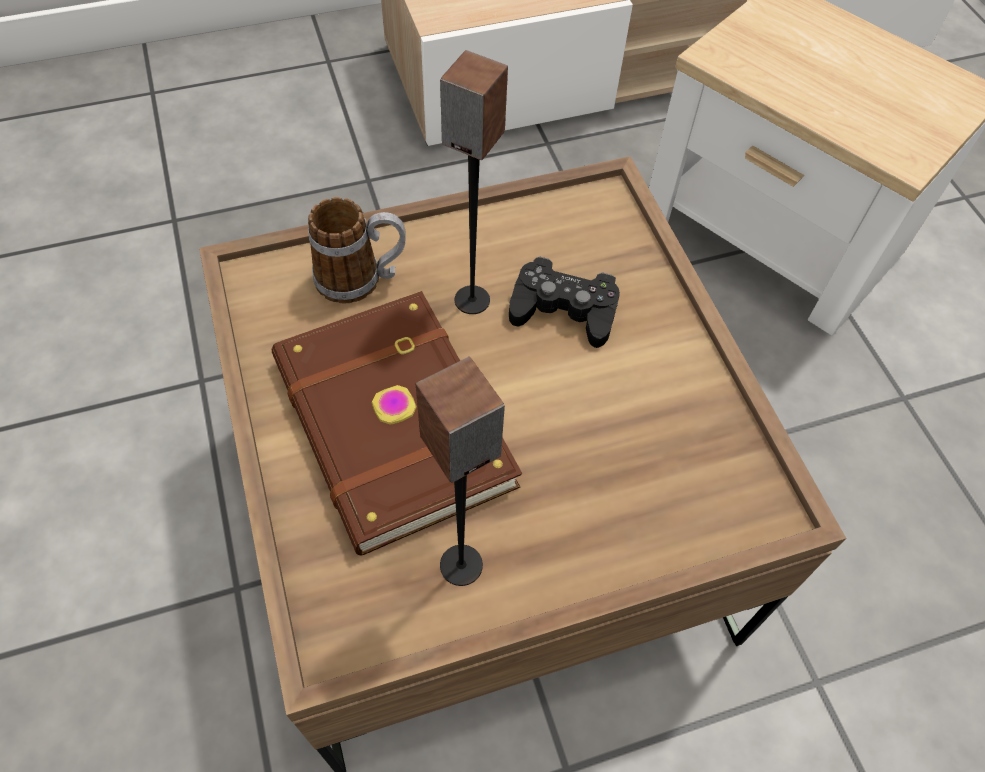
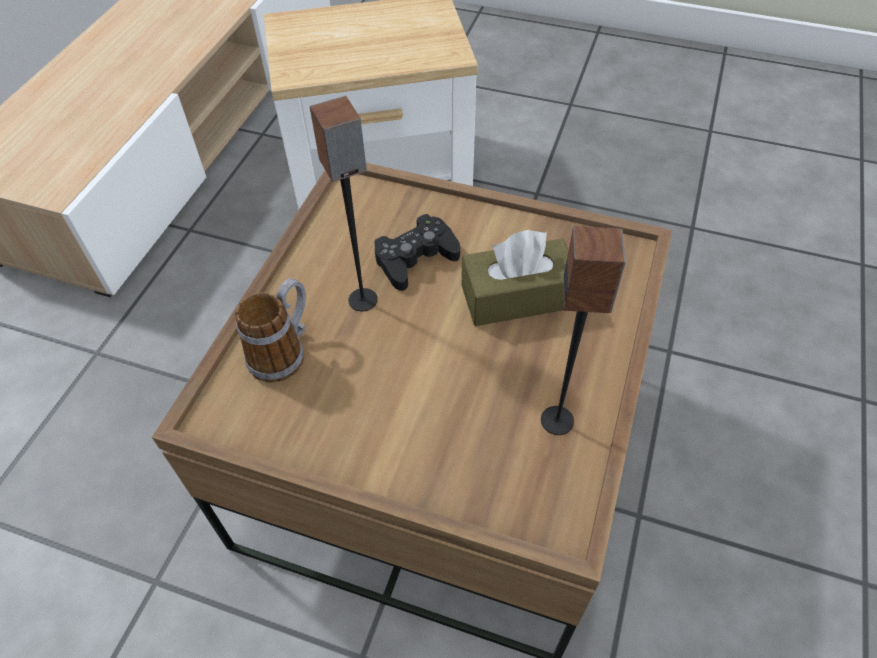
camera: 50 degrees left, 5 degrees down
(389, 426) = (421, 402): brown book -> none
(595, 432) = (517, 296): none -> brown tissue box

